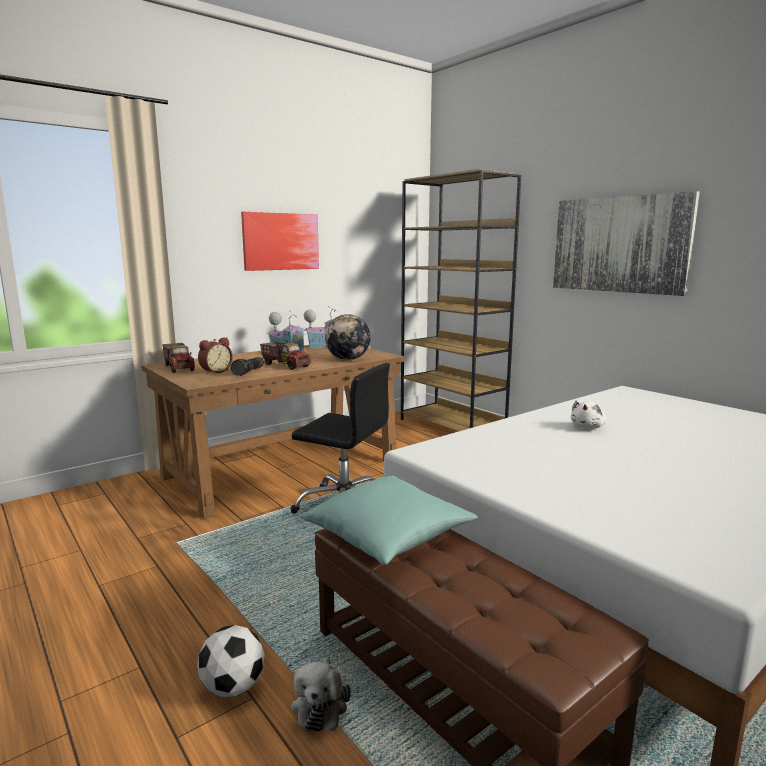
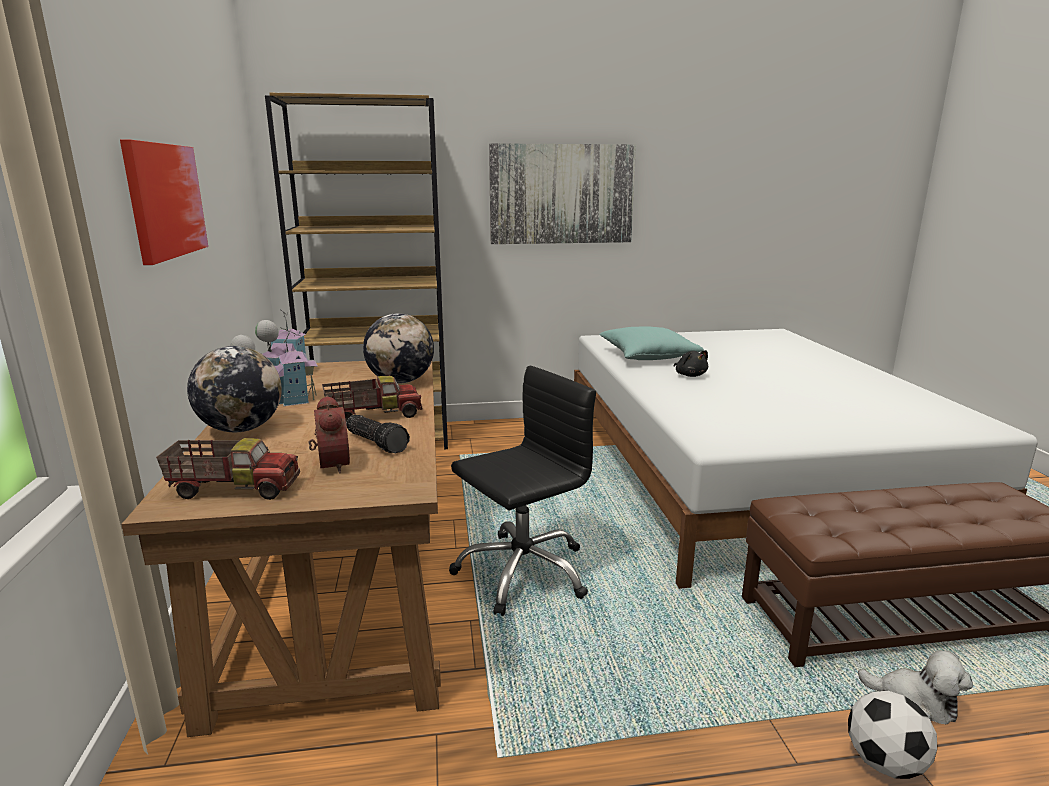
camera: 60 degrees left, 5 degrees up
(244, 356) = (241, 429): none -> globe
(388, 536) = (842, 522): turquoise pillow -> turquoise pillow (648, 356)
(588, 427) = (690, 375): white plush toy -> black plush toy

